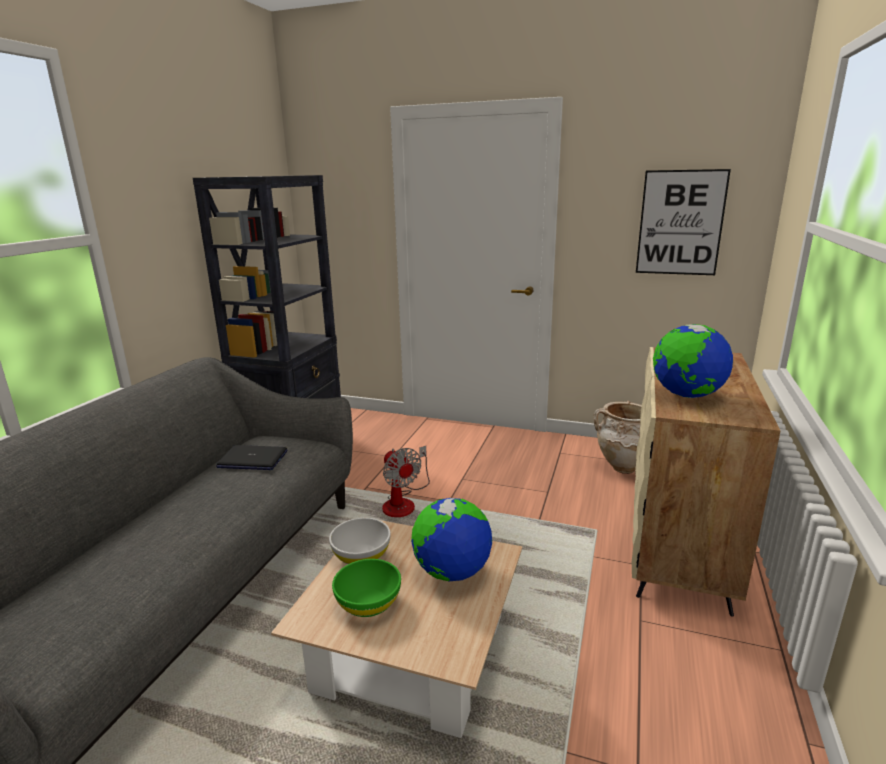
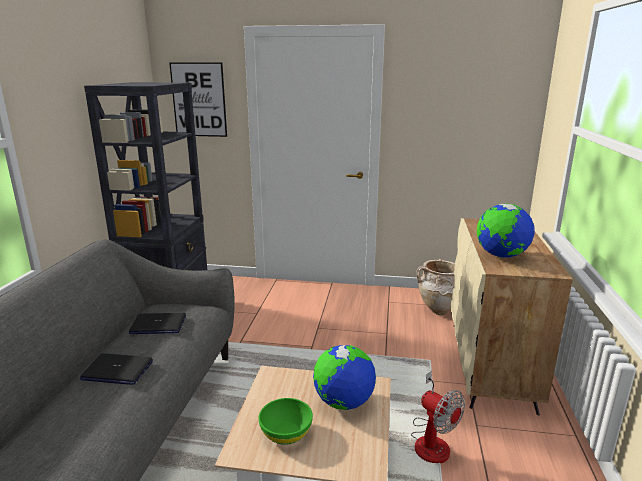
camera: 10 degrees left, 0 degrees up
(188, 508) = (117, 370): none -> laptop
(361, 556) = (268, 397): white bowl -> none
(403, 502) = (275, 350): fan -> fan (431, 440)
(680, 223) = (474, 123): picture -> picture (199, 100)

